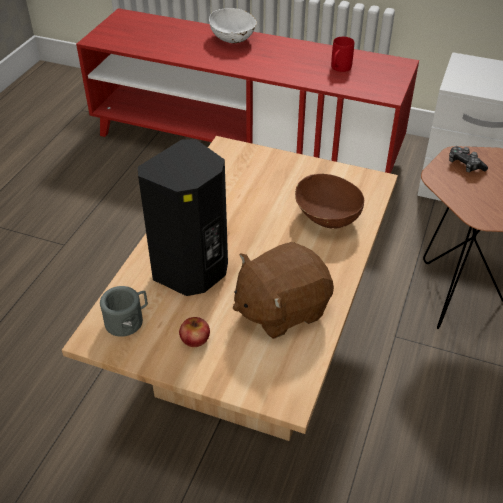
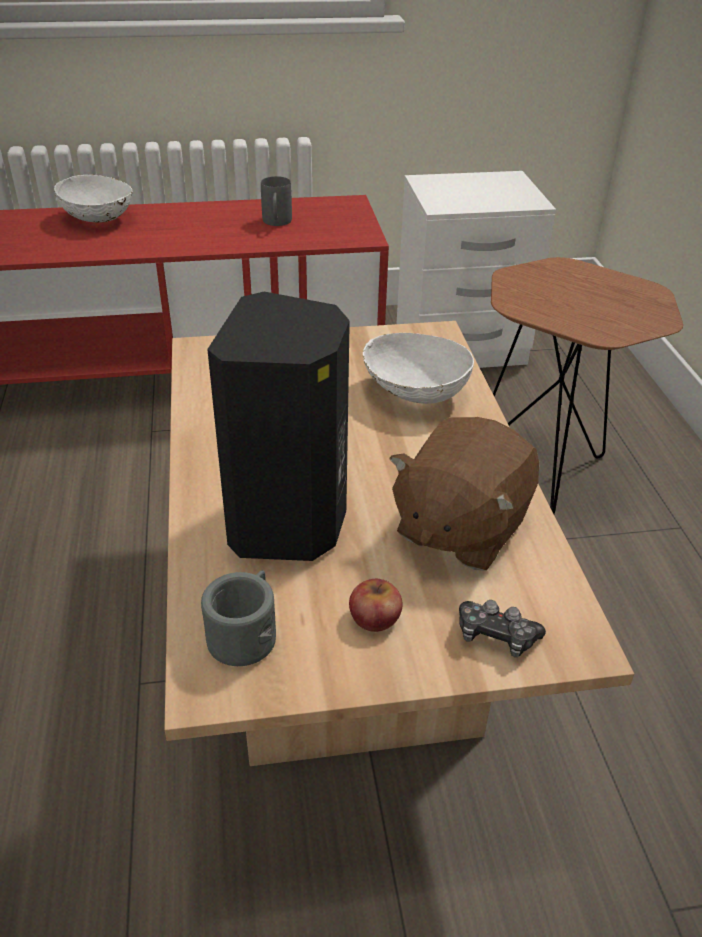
camera: 30 degrees left, 5 degrees down
(326, 217) = (414, 393): brown bowl -> white bowl
(339, 69) = (276, 223): red mug -> grey mug
(465, 165) = (533, 284): game controller -> game controller (496, 636)

